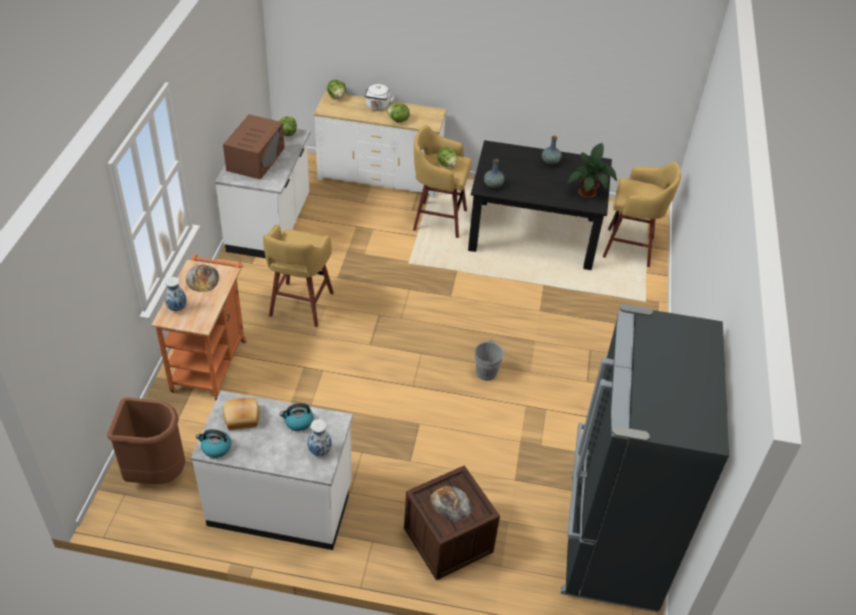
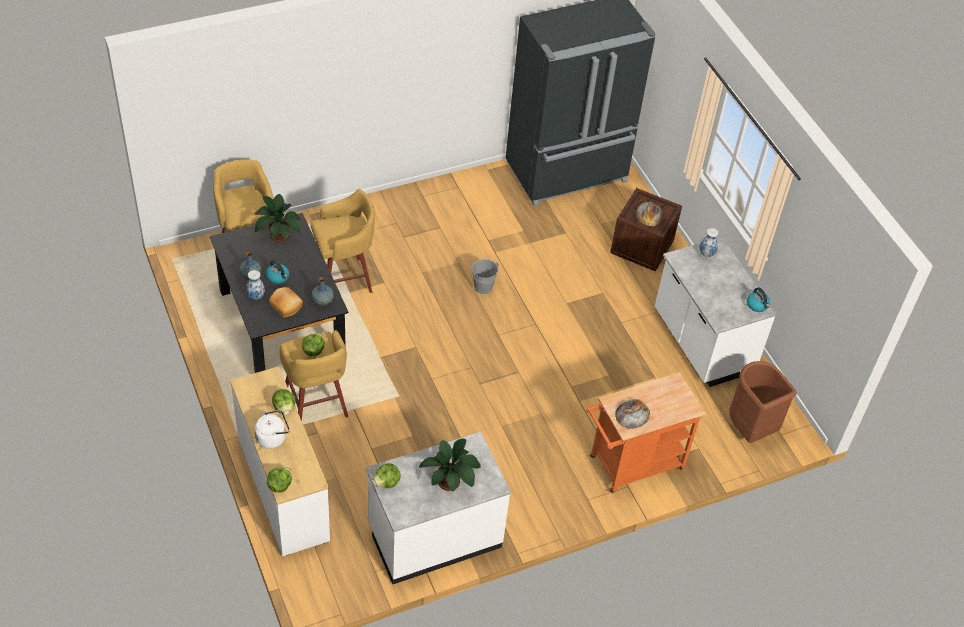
camera: 125 degrees left, 5 degrees up
(177, 308) = (676, 408): vase -> vase (256, 296)
(242, 419) = (724, 306): bread -> bread (287, 305)
(256, 159) = (451, 481): brown microwave -> potted plant
(298, 422) = (697, 276): kettle -> kettle (278, 277)
(300, 306) = (518, 444): yellow stool -> yellow stool (344, 279)

